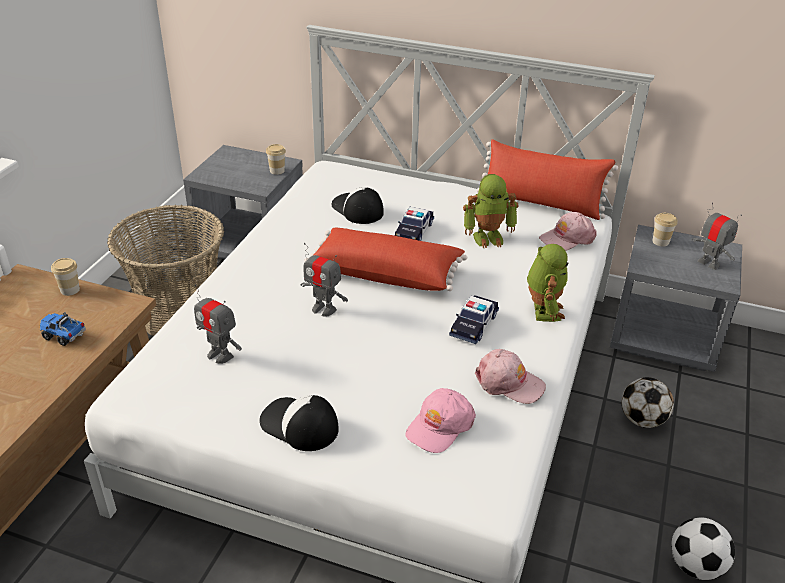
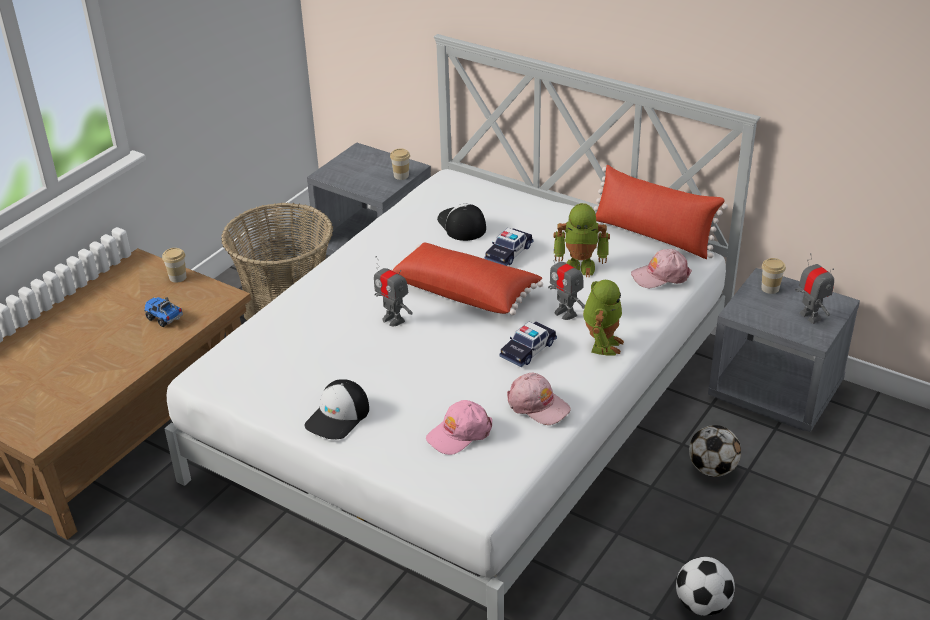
camera: 15 degrees right, 0 degrees up
(220, 355) = (288, 350): toy robot -> toy robot (565, 313)
(299, 425) = (338, 417): cap -> cap turned 105 degrees counterclockwise

